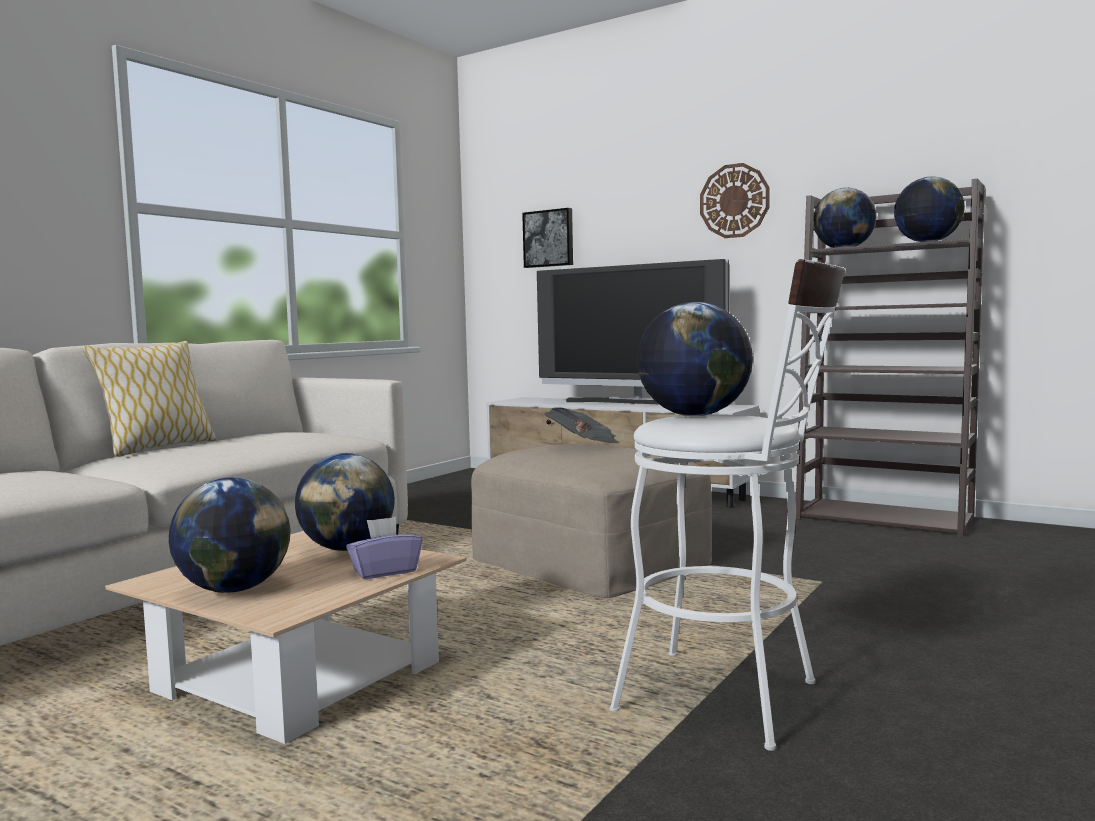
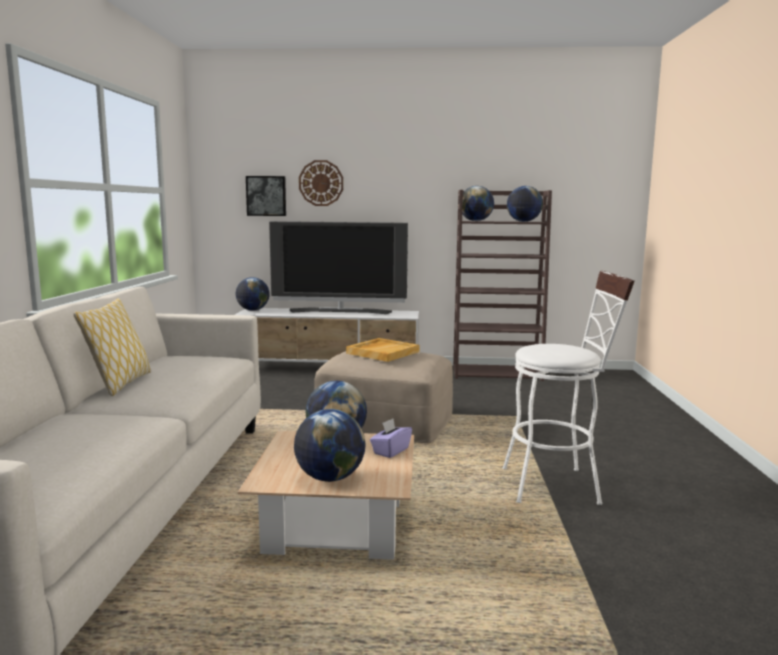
camera: 30 degrees left, 5 degrees up
(584, 447) = (383, 352): newspaper -> beige tray
(693, 416) = (543, 347): globe -> globe (253, 310)
(734, 201) = (403, 183): wall clock -> wall clock (321, 183)

